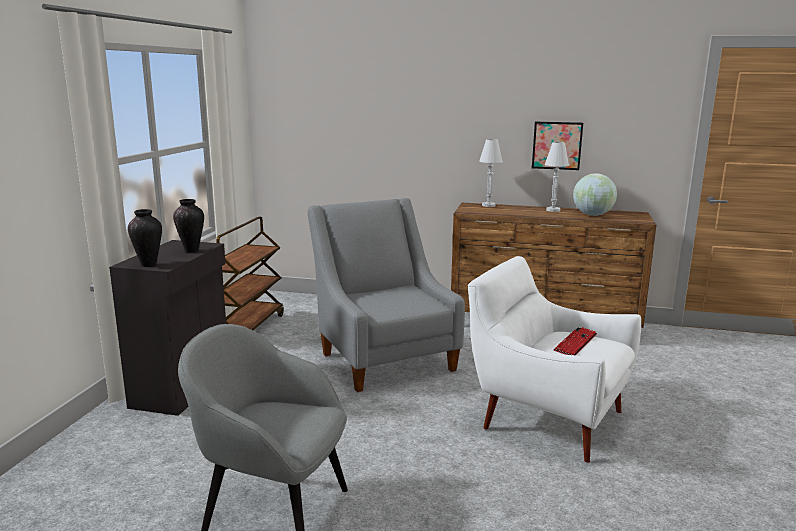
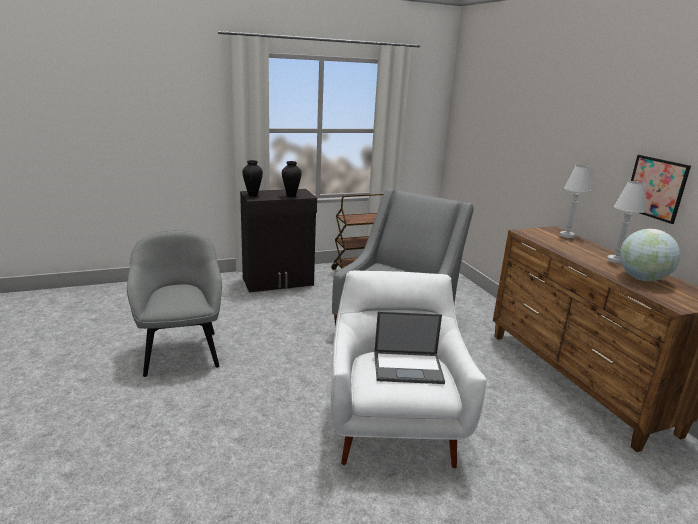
camera: 55 degrees right, 5 degrees up
(575, 343) = (408, 367): keyboard -> laptop

